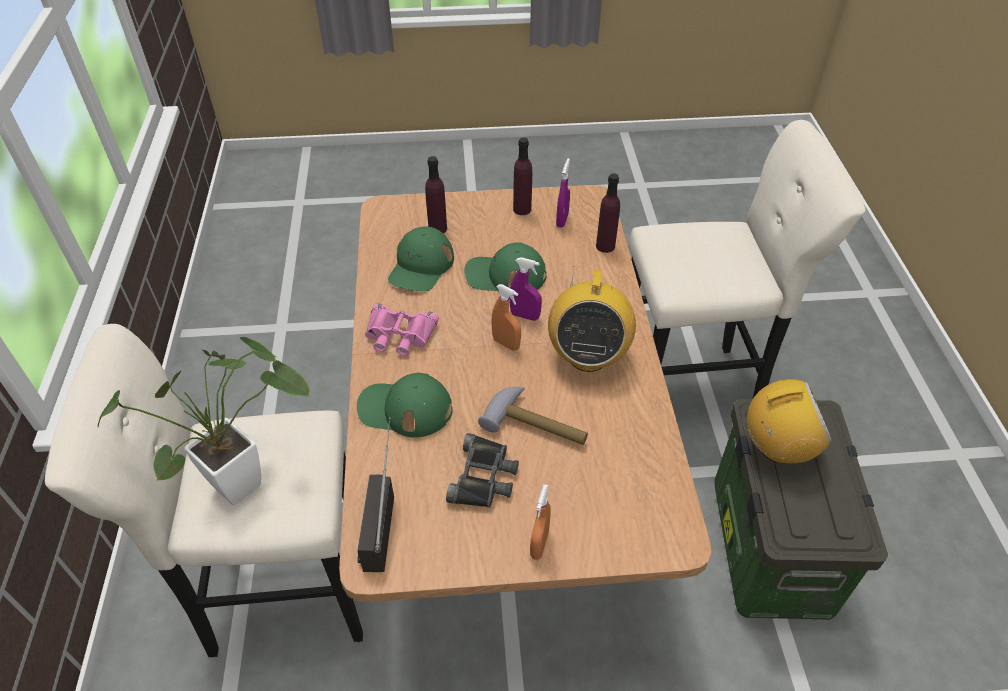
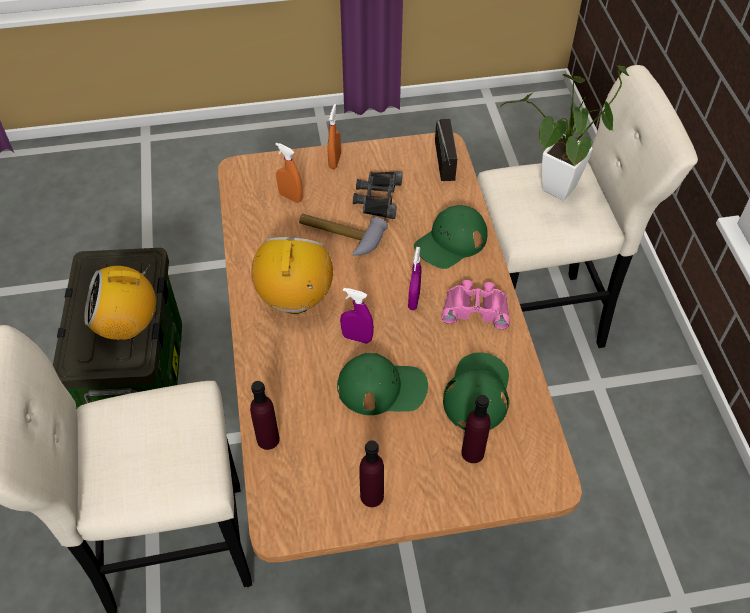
camera: 175 degrees right, 5 degrees up
(405, 409) = (451, 242): green cap -> green cap turned 135 degrees clockwise
(506, 343) = (372, 306): orange spray bottle -> orange spray bottle (290, 197)
(562, 220) = (319, 479): purple spray bottle -> purple spray bottle (414, 300)

